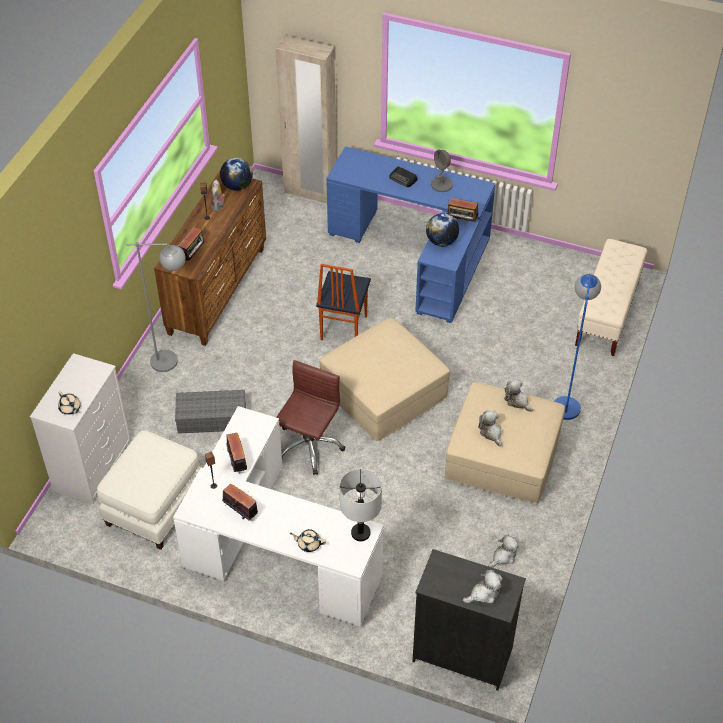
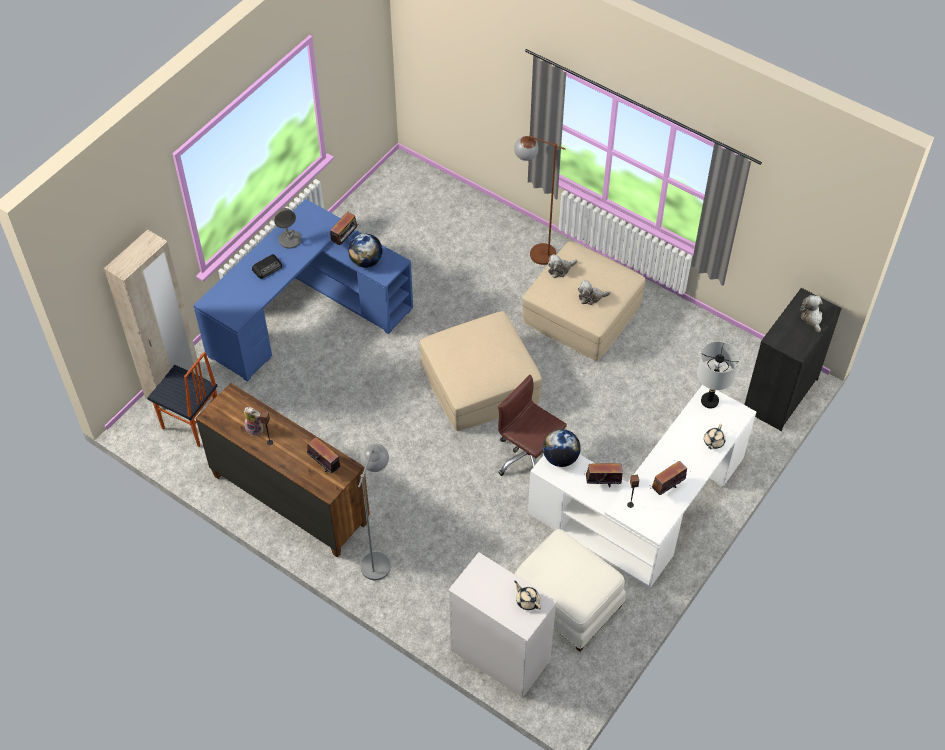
camera: 75 degrees left, 5 degrees up
(70, 408) = (527, 600): beige teapot -> beige teapot turned 105 degrees counterclockwise
(213, 418) = (468, 533): grey storage box -> none
(237, 186) = (230, 406): globe -> globe (560, 458)
(342, 328) = (385, 398): chair -> chair (192, 424)
(503, 556) = (689, 341): plush toy -> none
(567, 400) = (534, 251): blue floor lamp -> brown floor lamp
(607, 314) = (441, 194): beige bench -> none

